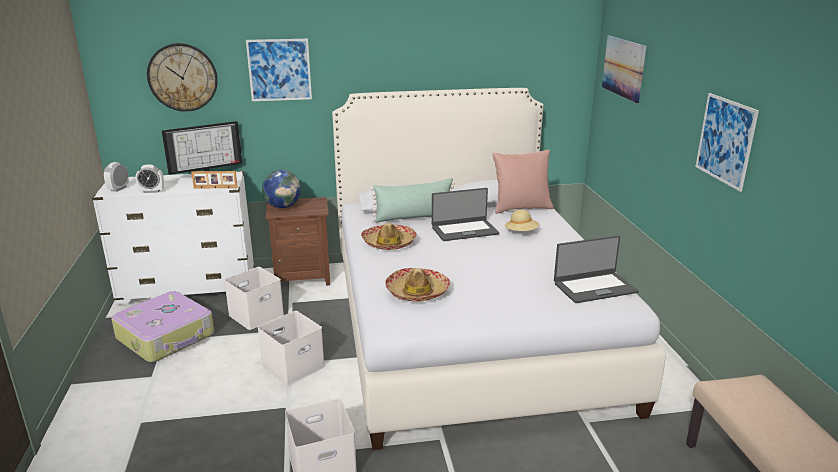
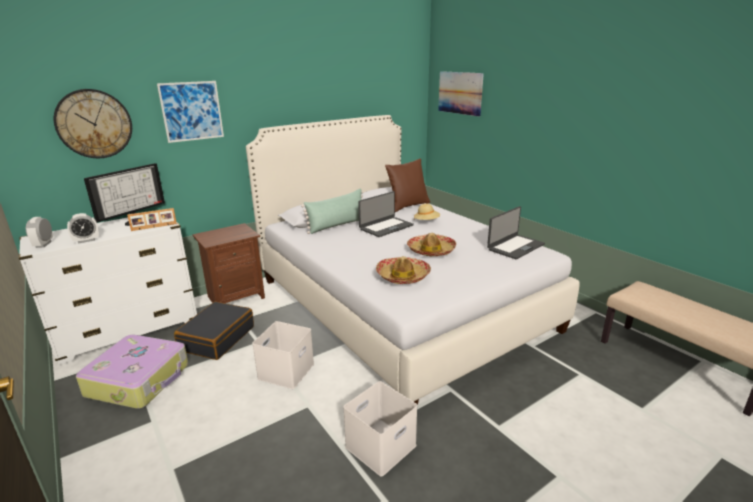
camera: 25 degrees left, 0 degrees up
(256, 315) = (217, 338): white storage box -> black suitcase
(283, 206) = (213, 236): globe -> none
(389, 243) = (338, 246): hat -> hat (431, 250)
(521, 208) = (407, 206): pink pillow -> brown pillow
(725, 140) = (576, 128): picture -> none

